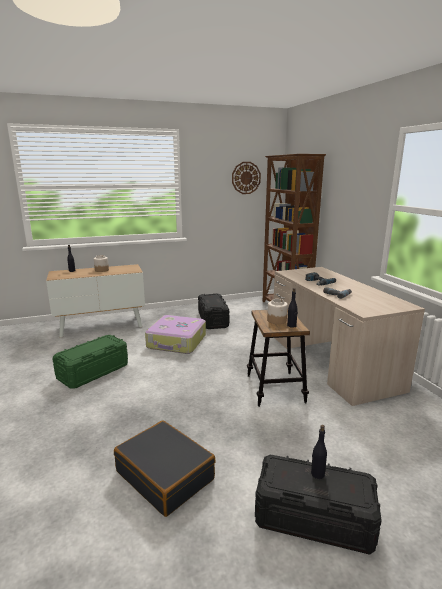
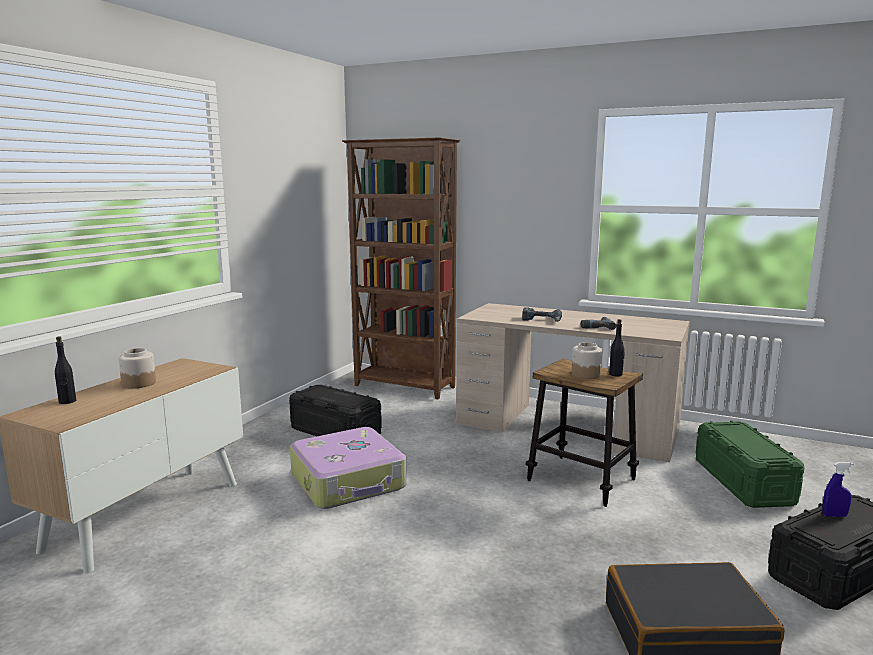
camera: 45 degrees left, 5 degrees down
(93, 372) = (307, 587): green storage box -> green storage box (743, 482)
(246, 178) = (307, 177): wall clock -> none
(317, 474) = (834, 515): black bottle -> blue spray bottle

